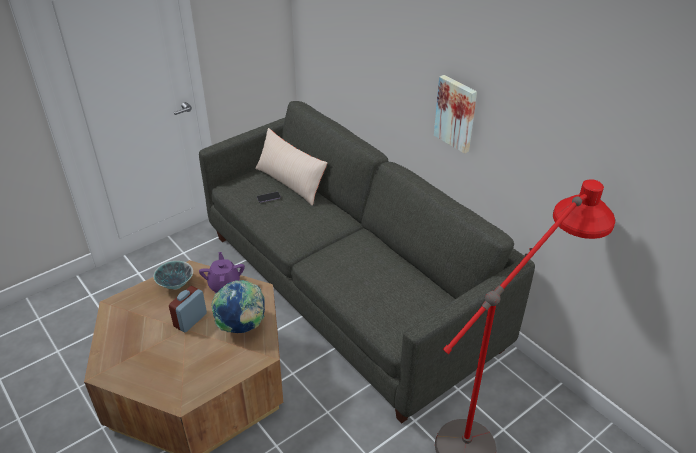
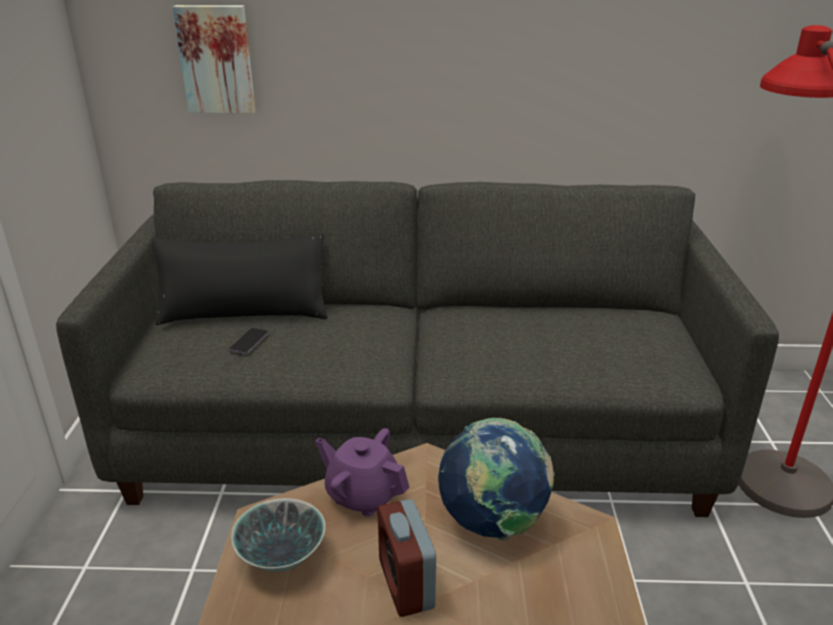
camera: 50 degrees left, 10 degrees down
(290, 182) = (244, 312): beige pillow -> black pillow
(456, 113) = (514, 61): picture -> picture (217, 59)

